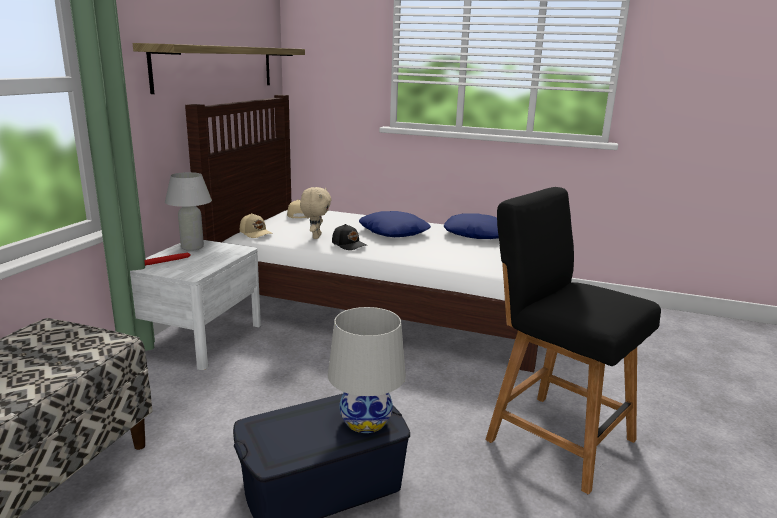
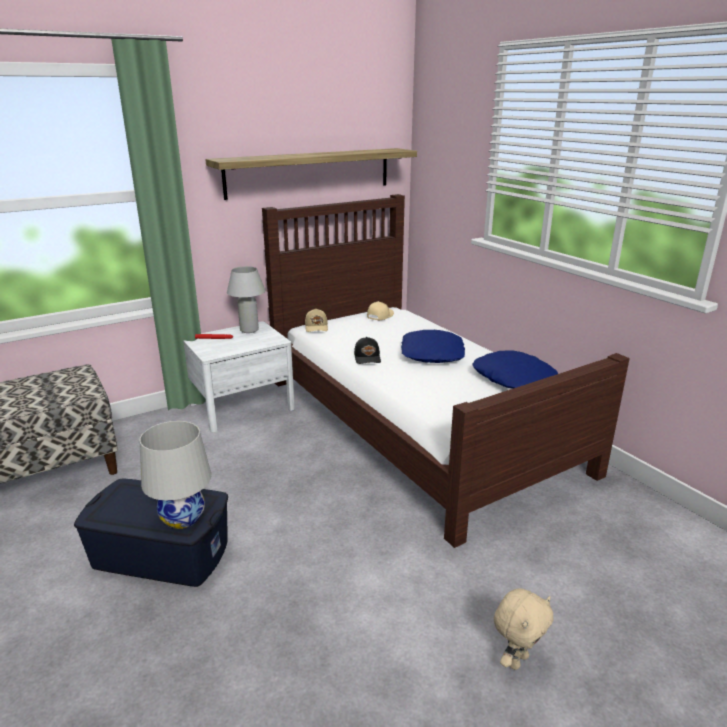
camera: 40 degrees right, 5 degrees up
(315, 236) = (355, 342): beige plush toy -> beige plush toy (517, 660)
(554, 436) = (374, 615): black chair -> none

